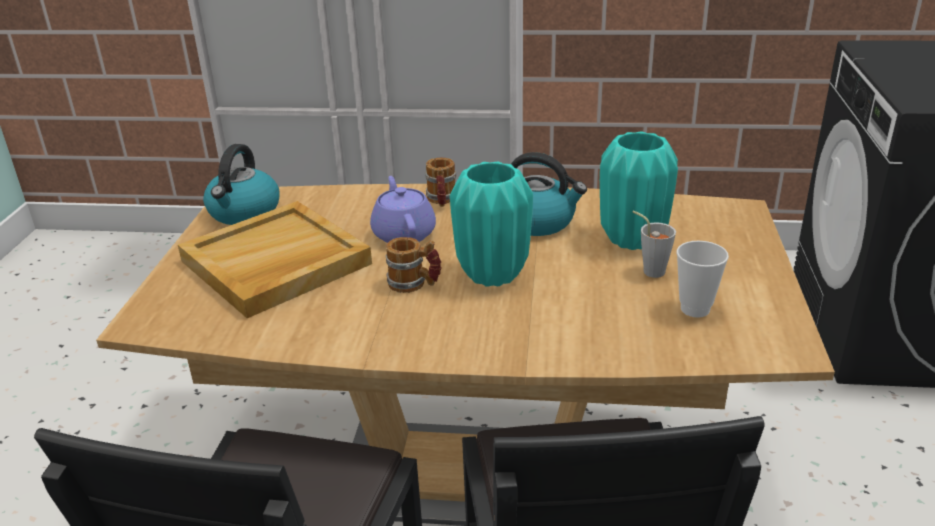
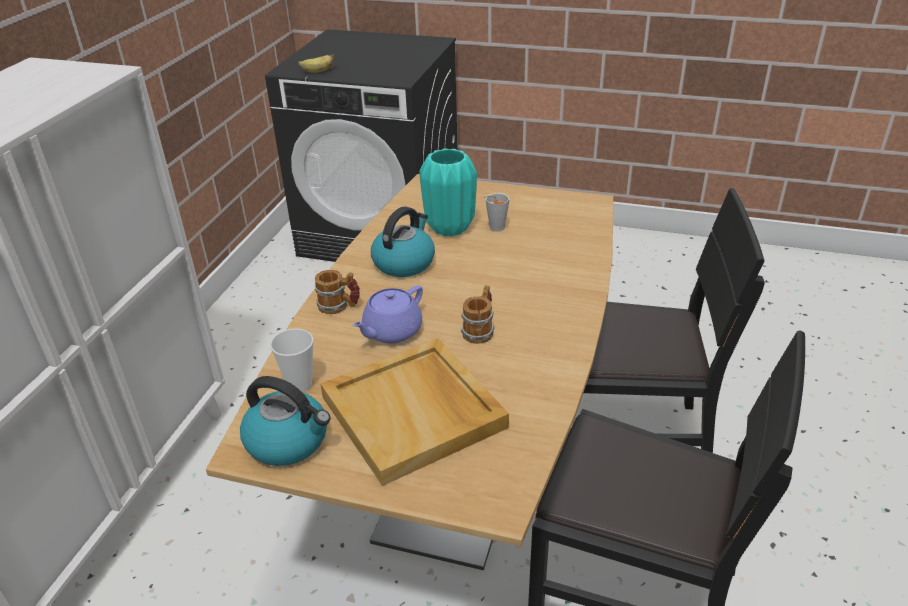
camera: 80 degrees left, 5 degrees up
(403, 233) = (391, 331): purple teapot -> purple teapot turned 45 degrees counterclockwise
(491, 274) = (477, 292): turquoise vase -> none
(695, 309) = (545, 222): cup -> cup (299, 384)
(882, 59) = (317, 71): none -> banana

